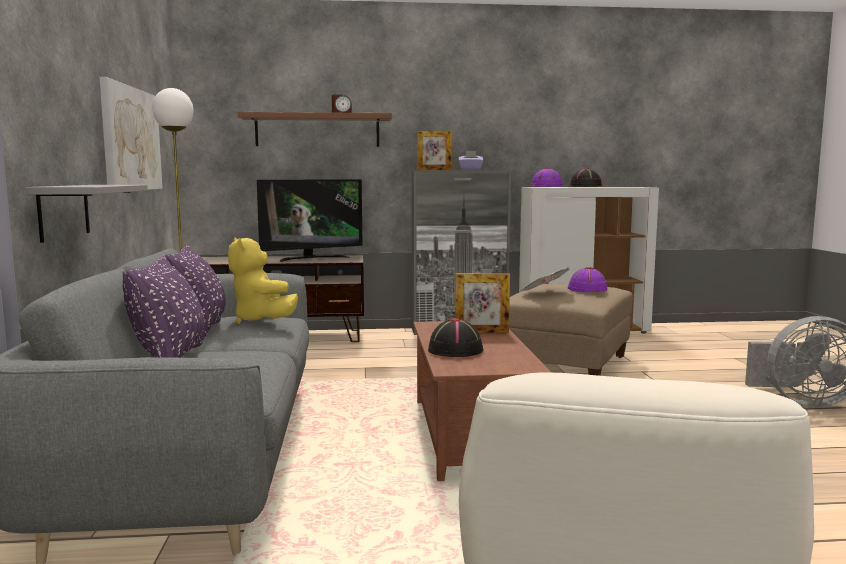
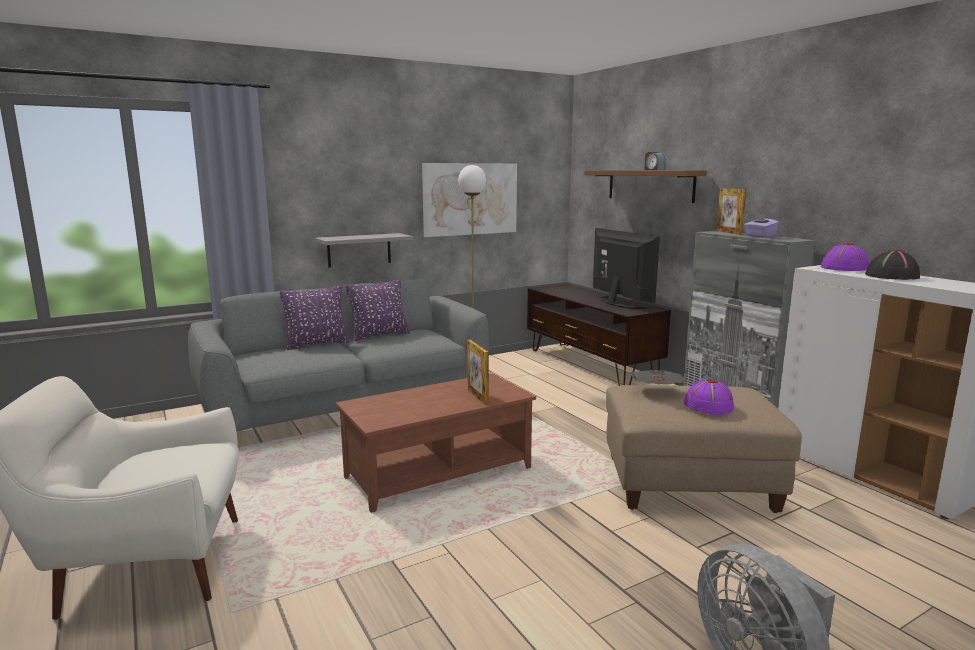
camera: 65 degrees right, 5 degrees up
(262, 321) = (416, 339): yellow plush toy -> none
(311, 258) = (617, 303): television -> television turned 150 degrees counterclockwise
(456, 350) = (408, 397): black hat -> none

